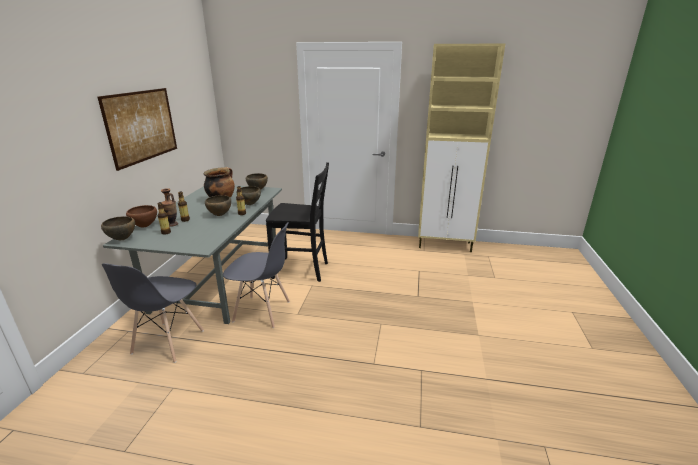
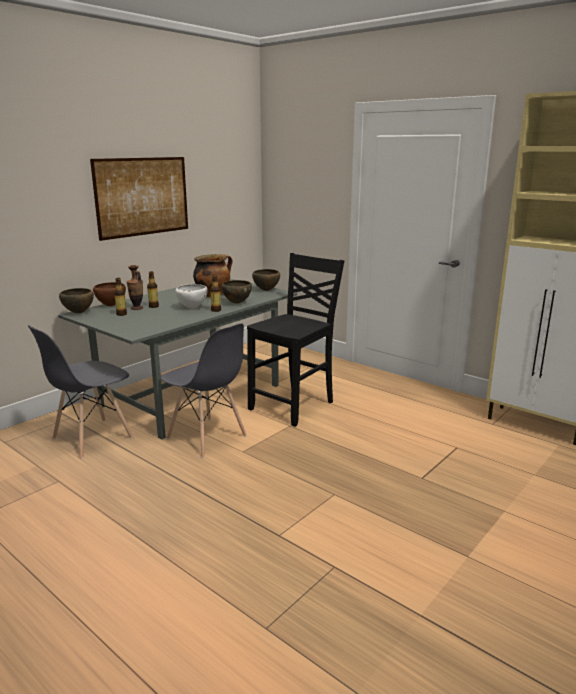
camera: 30 degrees right, 5 degrees down
(220, 215) = (192, 308): brown bowl -> white bowl
(302, 270) = (294, 406): black chair -> black chair turned 90 degrees counterclockwise

